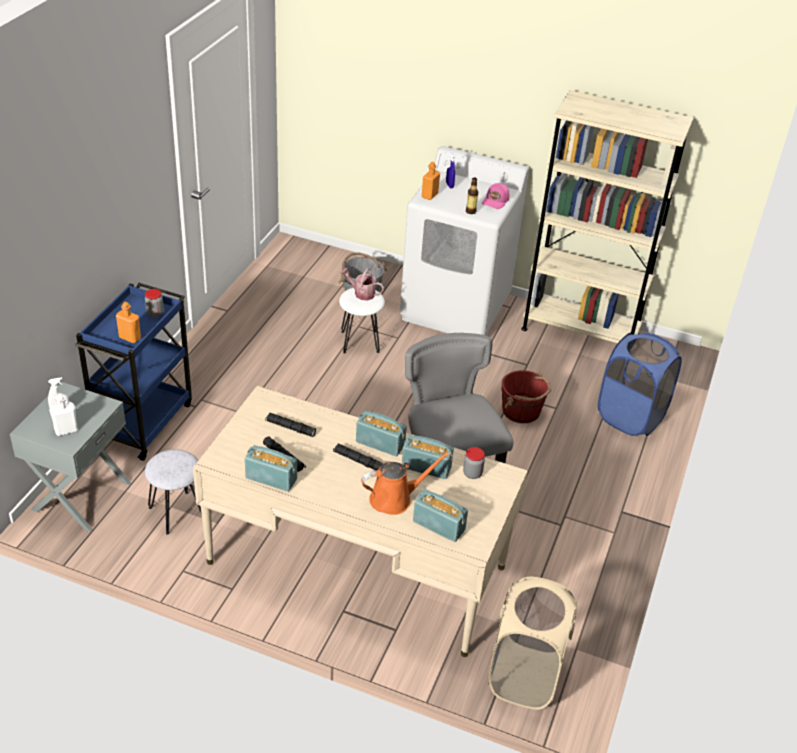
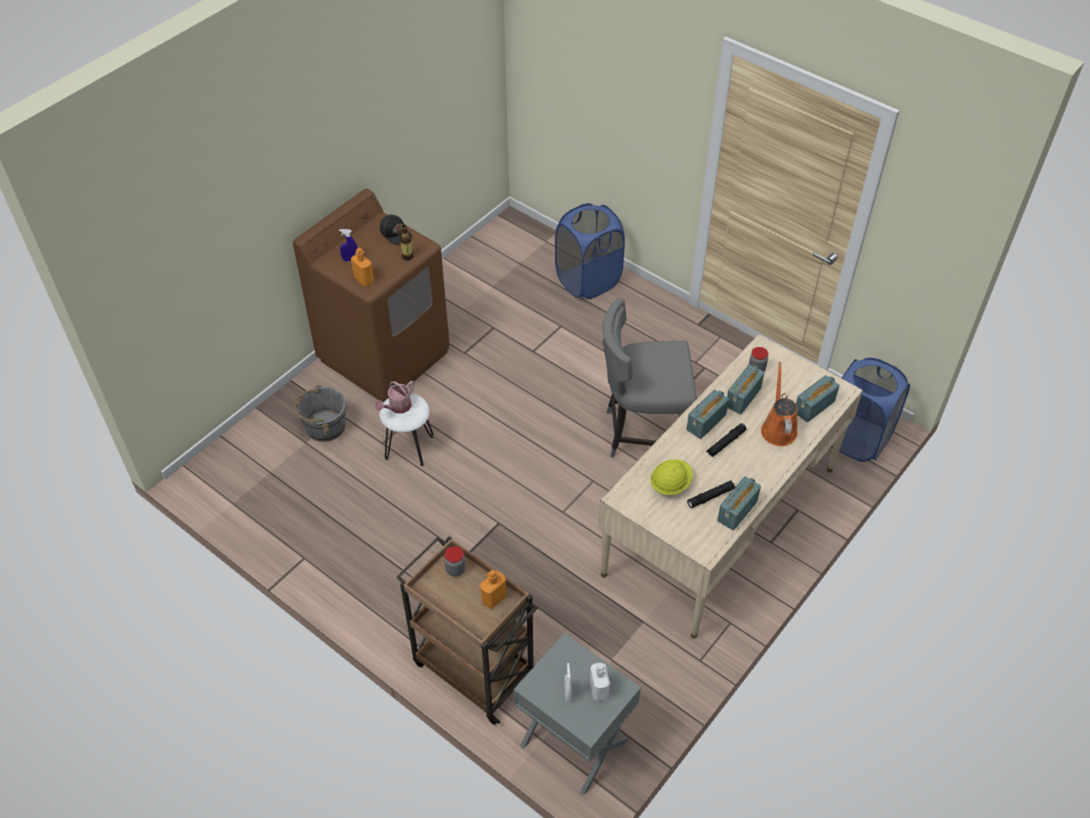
camera: 70 degrees left, 10 degrees up
(144, 421) = (473, 668): blue cart -> brown cart
(177, 512) = (620, 654): grey stool -> none
(290, 428) = (670, 484): black flashlight -> yellow hard hat
(456, 307) = (385, 355): white washing machine -> brown washing machine
(496, 201) = (396, 233): pink cap -> black cap
(521, 411) = (557, 351): red bucket -> none
(524, 676) = (856, 438): beige laundry basket -> blue laundry basket
(580, 331) = (459, 275): beige bookcase -> none

